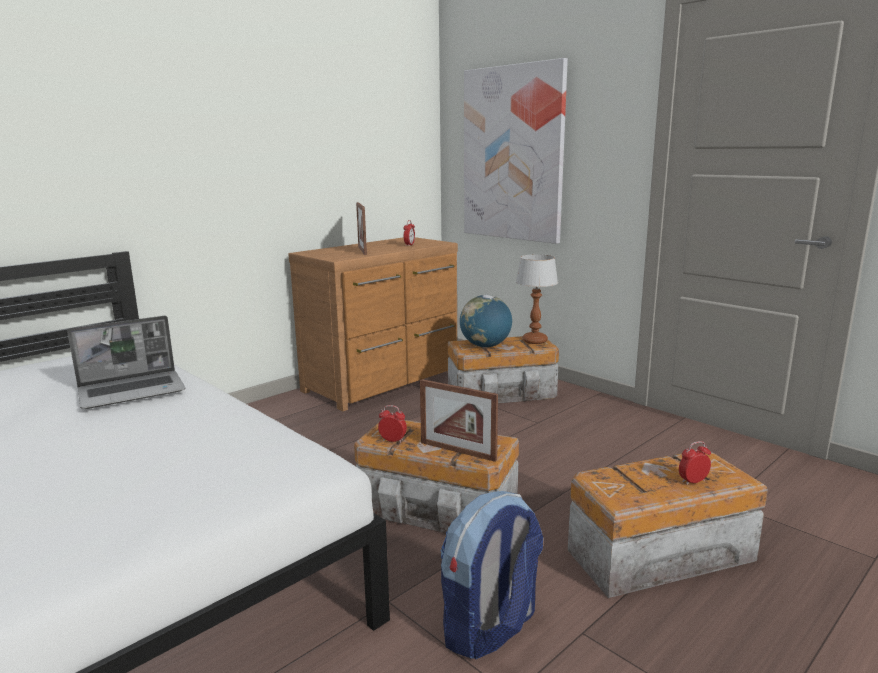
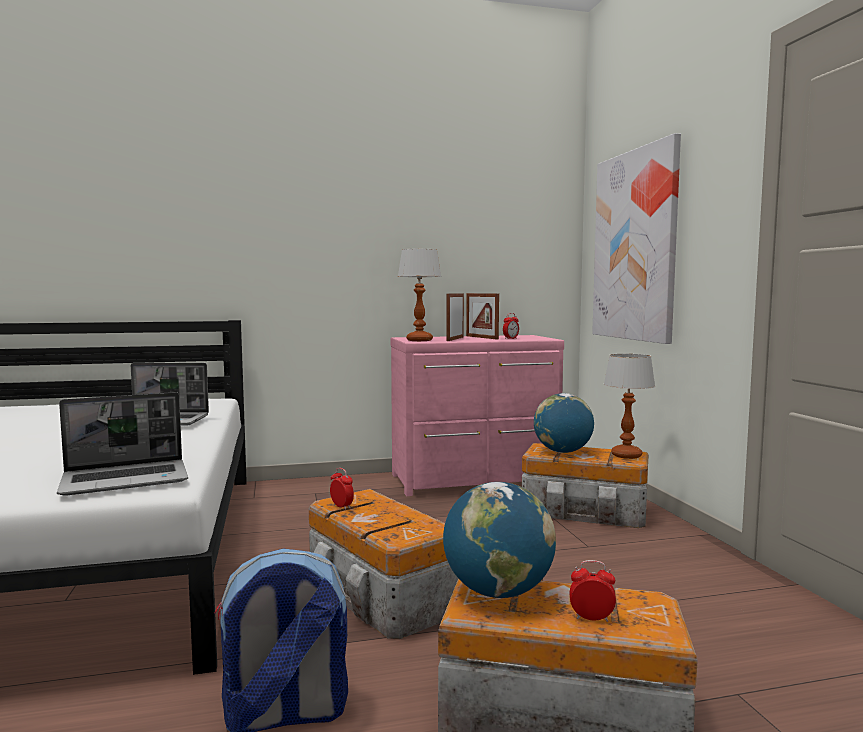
camera: 30 degrees right, 10 degrees down
(260, 470) = (127, 479): none -> laptop
(335, 256) = (419, 340): none -> table lamp
(385, 381) = (476, 480): brown dresser -> pink dresser
(457, 451) = (382, 527): picture frame -> picture frame (481, 337)
(616, 480) = (498, 592): none -> globe

